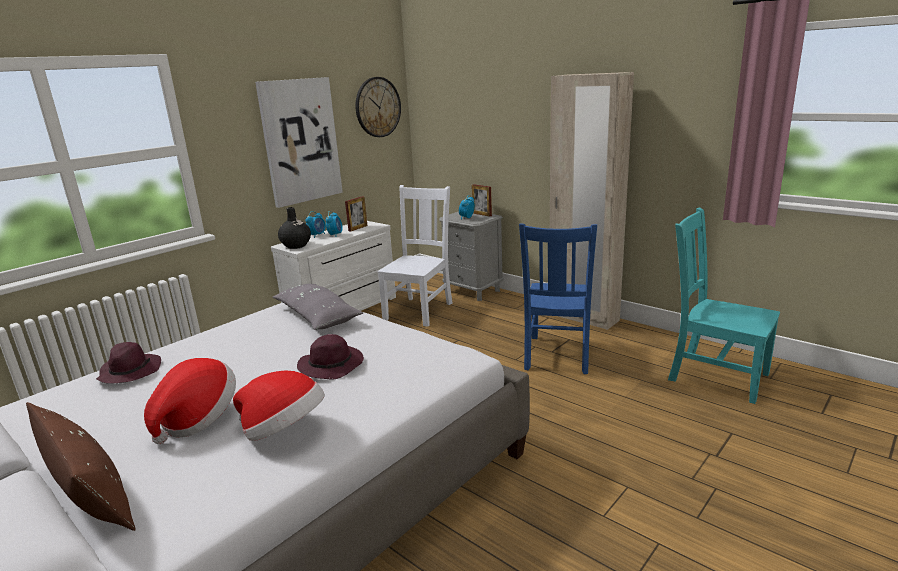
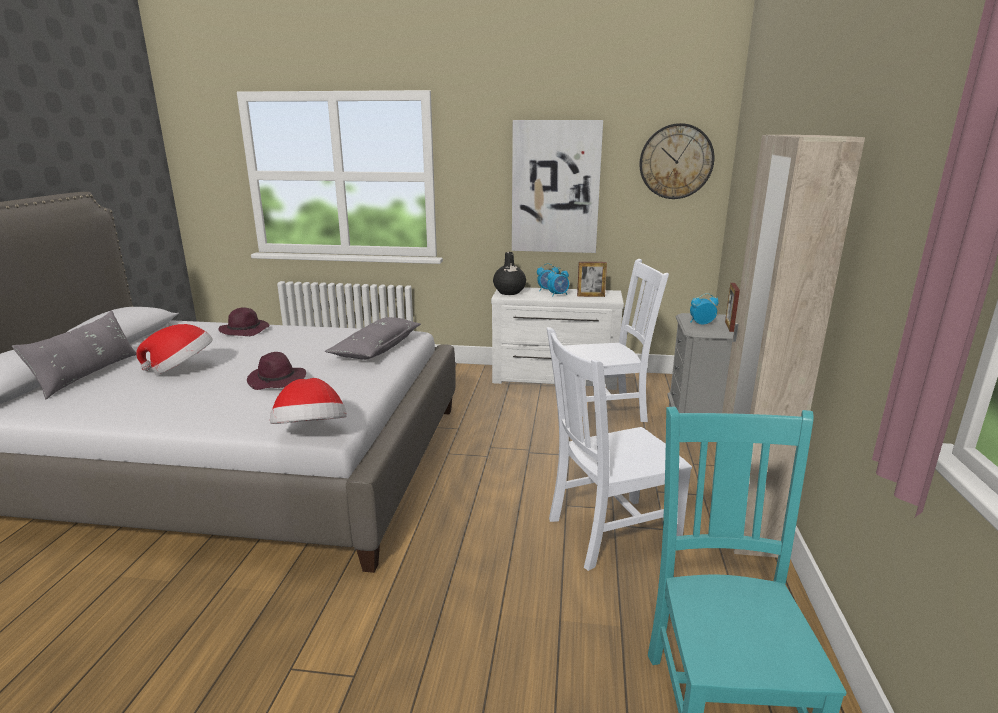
camera: 55 degrees right, 0 degrees up
(90, 493) = (88, 375): brown pillow -> grey pillow
(284, 431) = (167, 399): hat -> hat (311, 433)
(557, 356) = (608, 532): blue chair -> white chair

